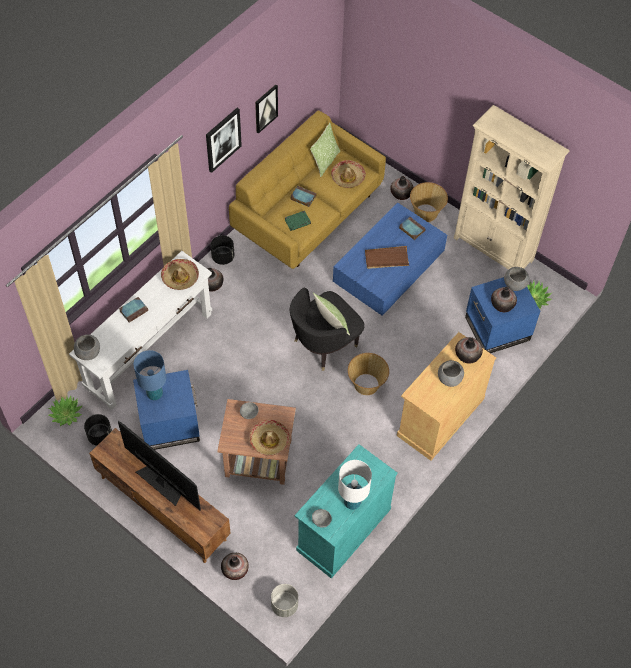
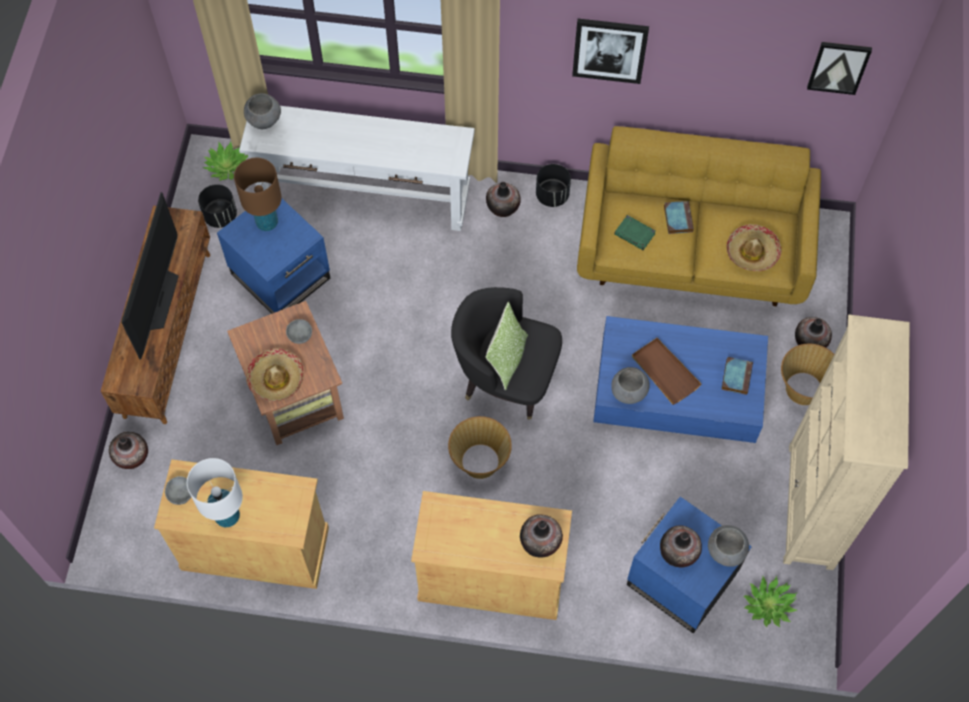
camera: 60 degrees right, 5 degrees up
(134, 310) = (353, 130): book -> none
(155, 394) = (267, 223): blue table lamp -> brown table lamp
(180, 277) = (433, 149): hat -> none
(265, 108) = (707, 70): picture -> picture (838, 67)
(284, 605) = (116, 536): grey planter -> none
(325, 161) = (757, 212): pillow -> none
(343, 529) = (255, 547): turquoise cabinet -> beige cabinet
(449, 379) = (487, 538): grey bowl -> grey bowl (628, 392)

